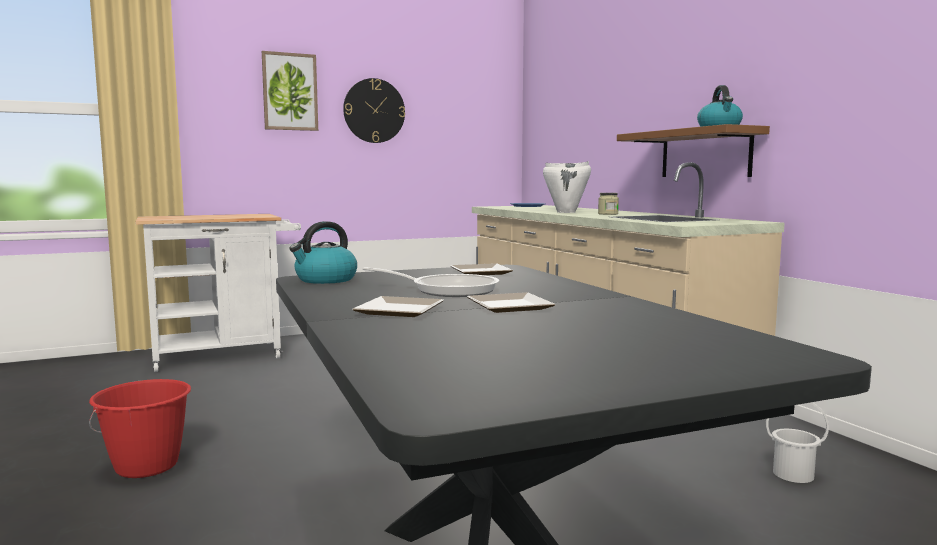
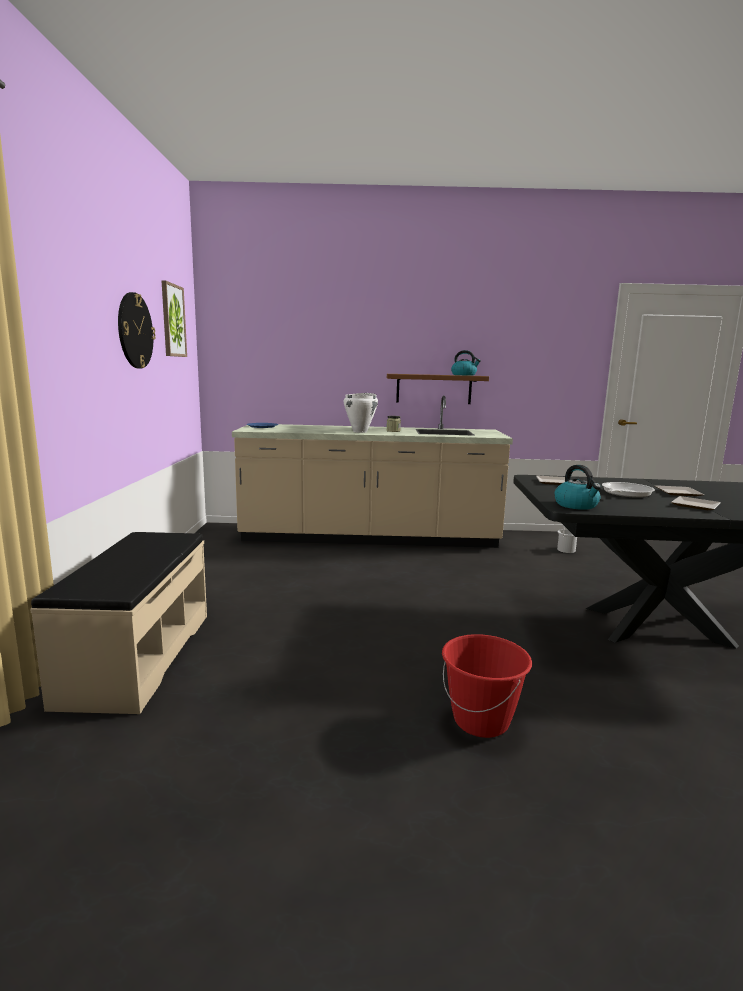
camera: 65 degrees left, 5 degrees up
(226, 355) = (137, 656): white cart -> beige bench
(290, 92) = (83, 302): picture -> picture (173, 320)

